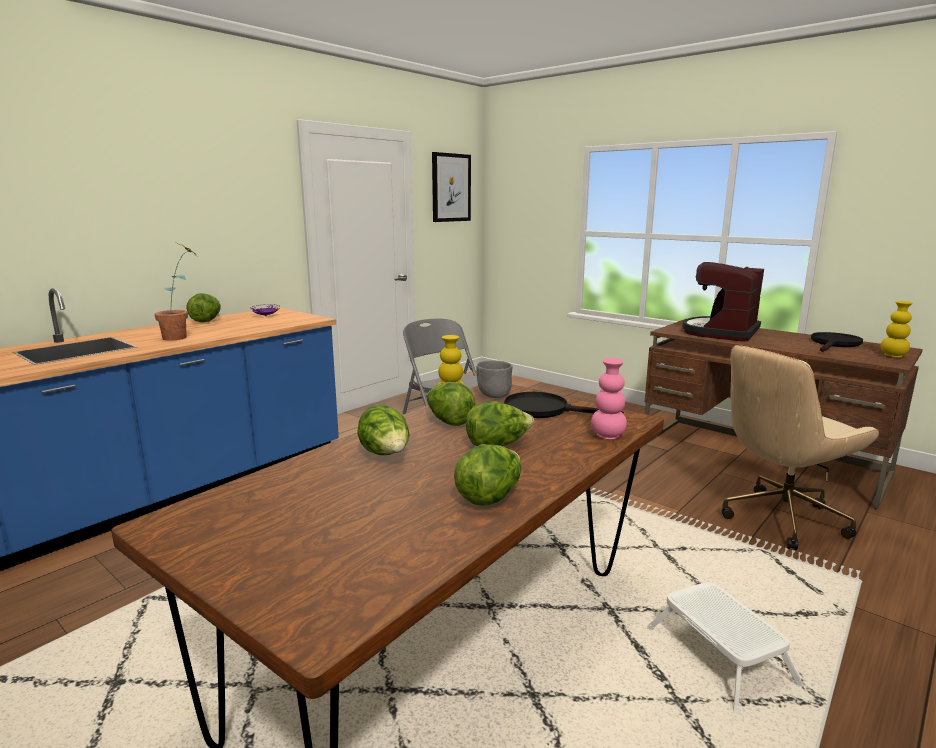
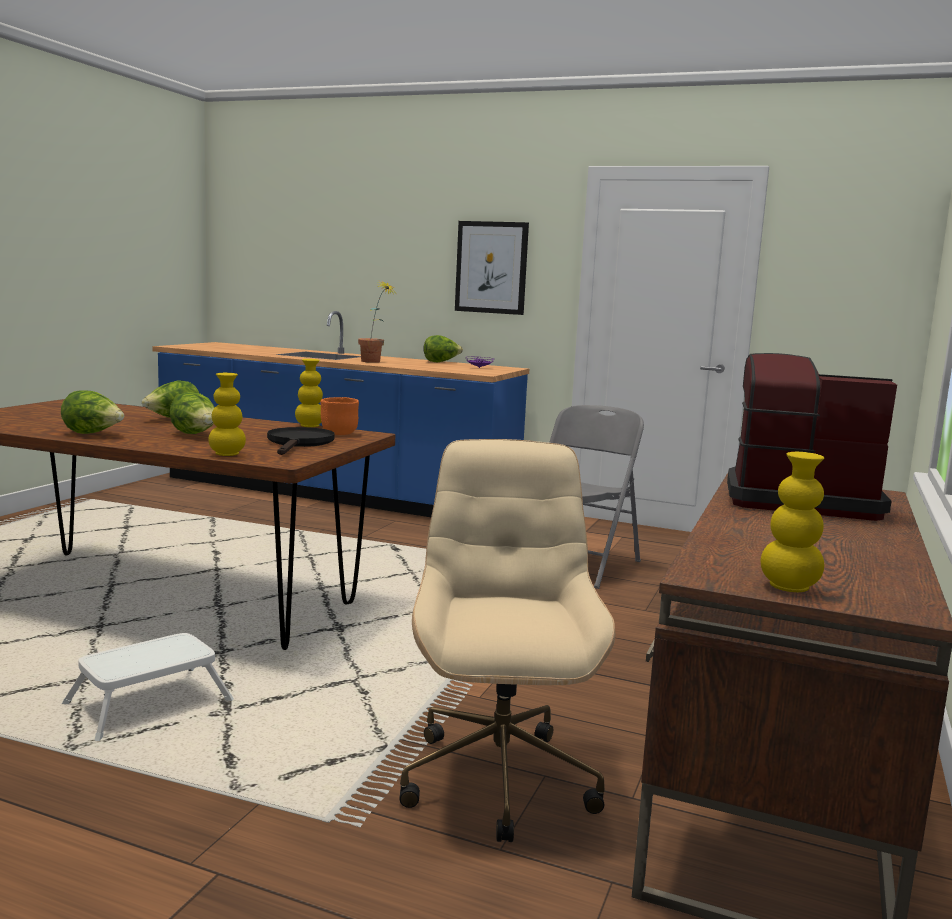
camera: 70 degrees right, 5 degrees down
(449, 421) = (254, 426): lettuce -> none
(451, 187) = (851, 246): picture -> picture (491, 267)
(494, 395) = (338, 433): grey bowl -> orange bowl
(607, 436) = (227, 454): pink vase -> yellow vase
(780, 520) = (499, 775): beige office chair -> beige office chair turned 45 degrees clockwise
(834, 344) = (839, 558): black frying pan -> none

